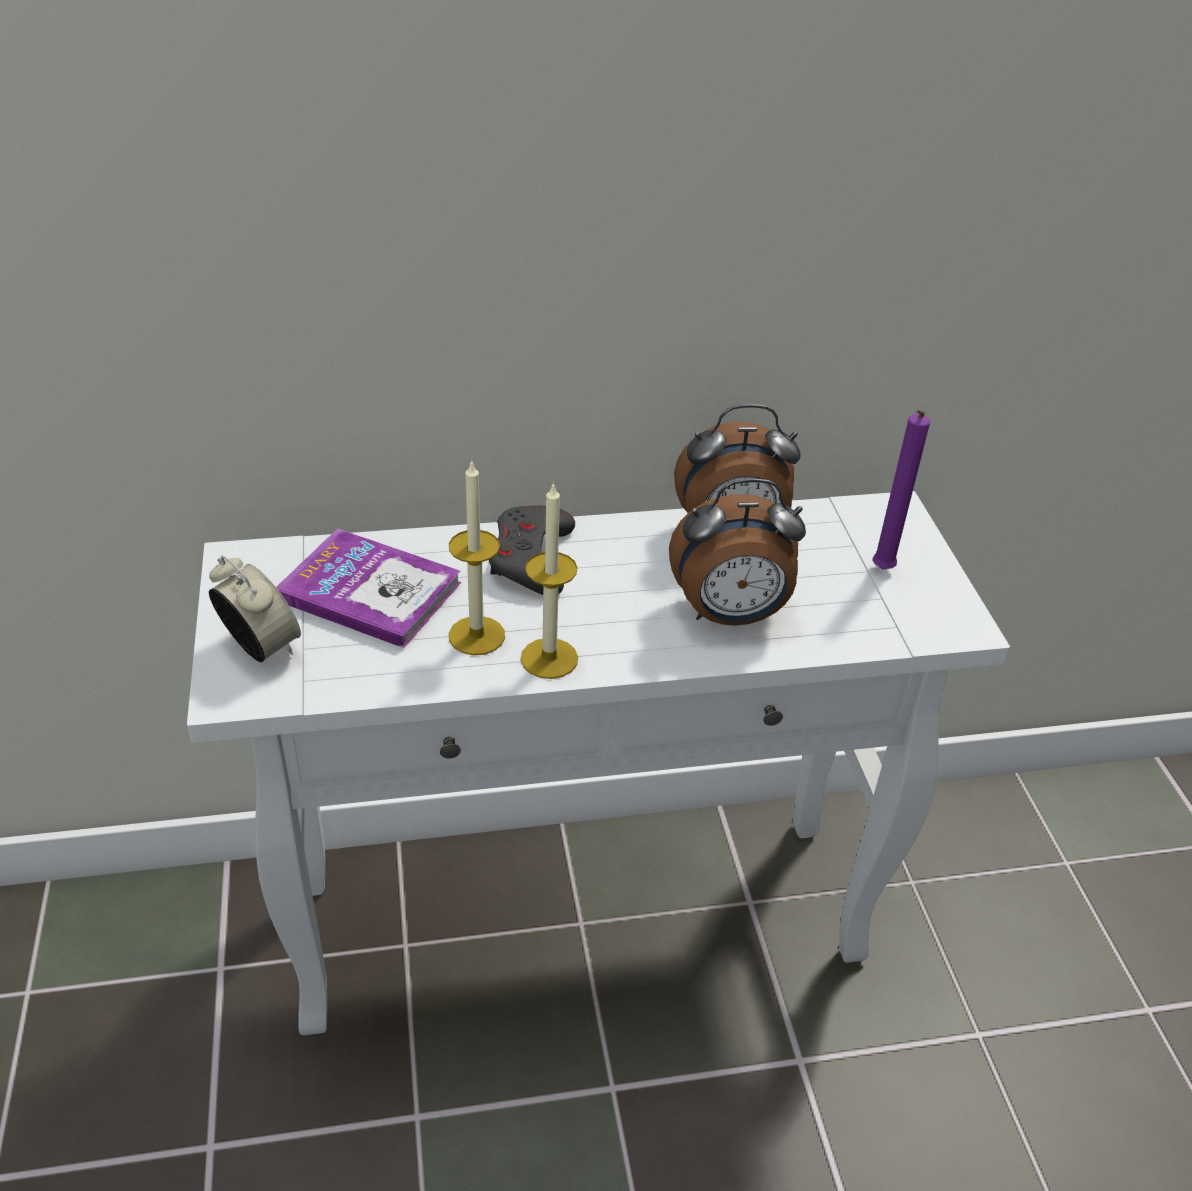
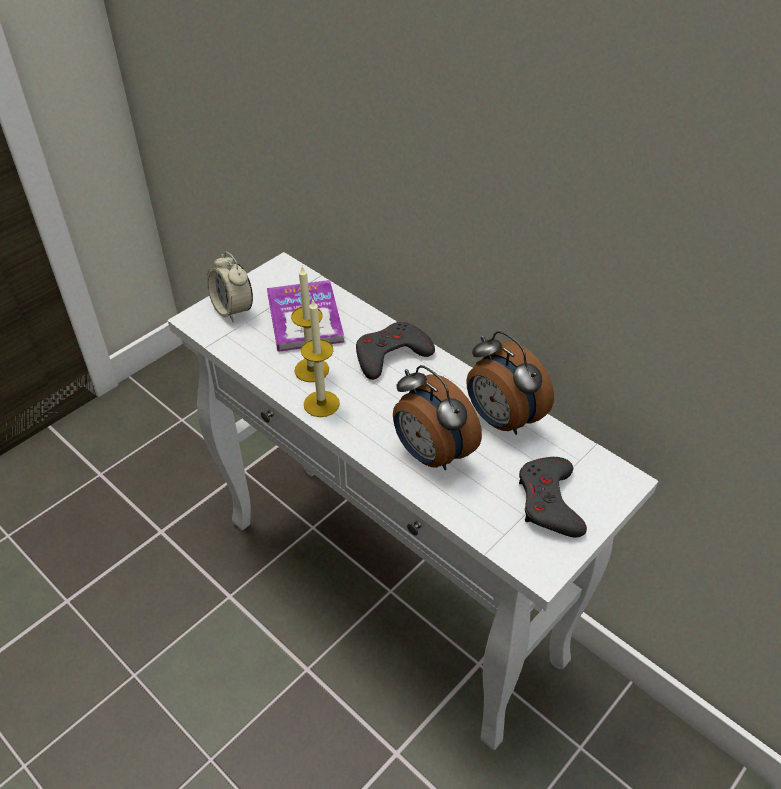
camera: 55 degrees right, 5 degrees up
(260, 647) = (233, 310): alarm clock -> alarm clock turned 135 degrees clockwise
(880, 571) = (549, 502): purple candle -> grey game controller

